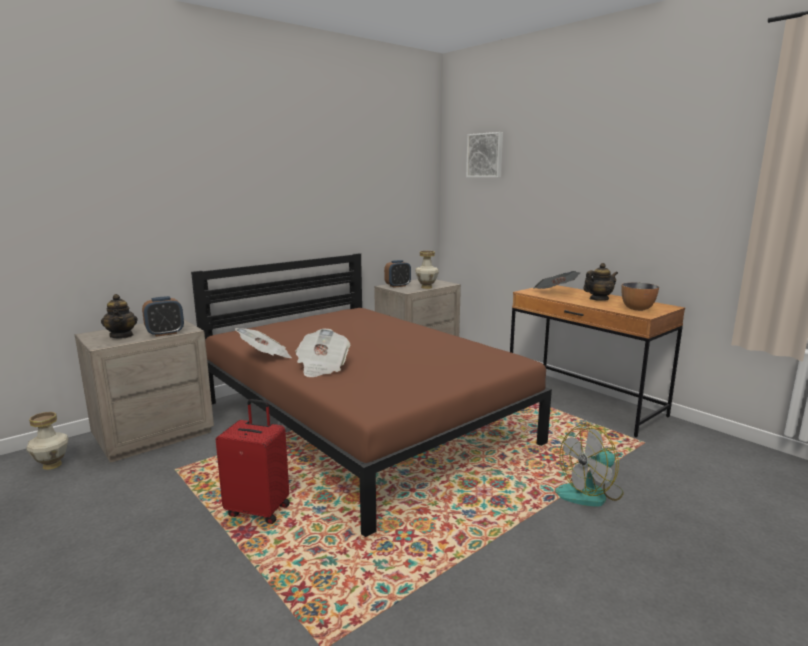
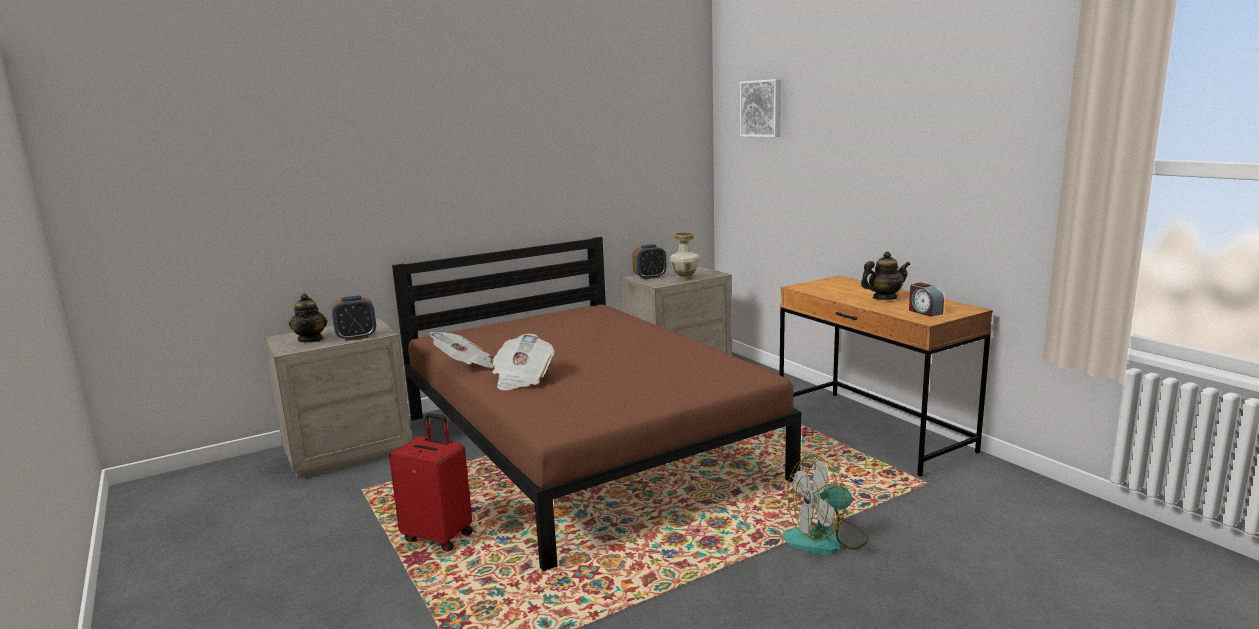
camera: 10 degrees right, 0 degrees up
(51, 465) = (239, 479): vase -> none
(555, 292) = (834, 288): newspaper -> none
(637, 309) = (924, 312): bowl -> alarm clock

